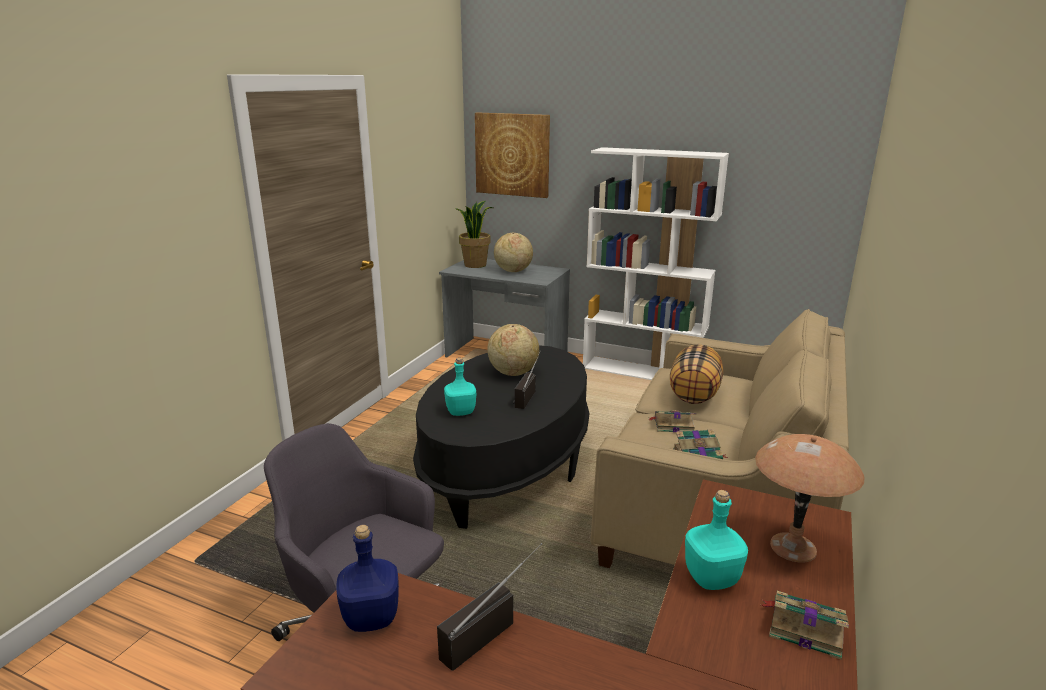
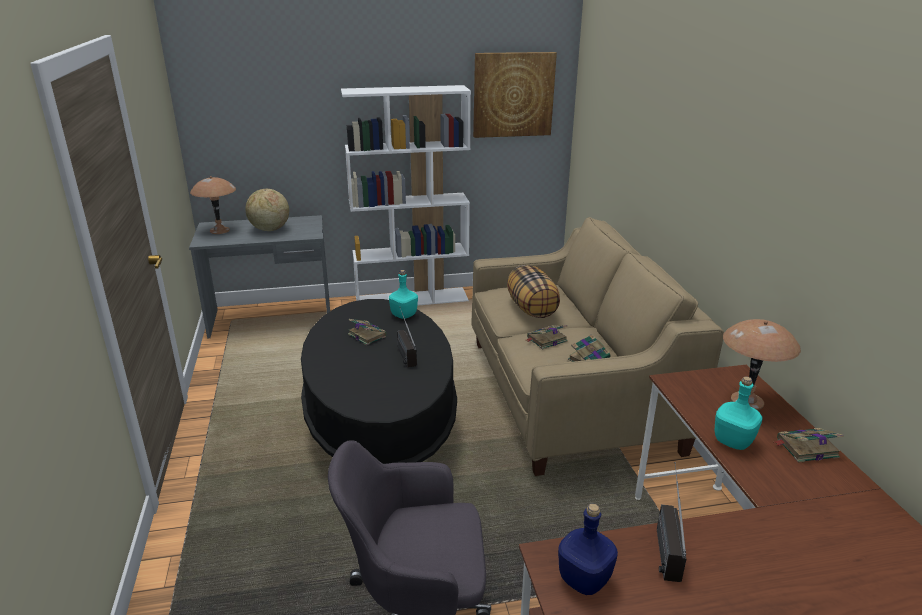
camera: 35 degrees left, 5 degrees up
(461, 412) = (365, 388): turquoise bottle -> turquoise bottle (404, 315)
(475, 265) = (219, 230): potted plant -> brown table lamp
(512, 154) = (236, 103): picture -> picture (513, 95)
(513, 373) = (366, 335): globe -> book

